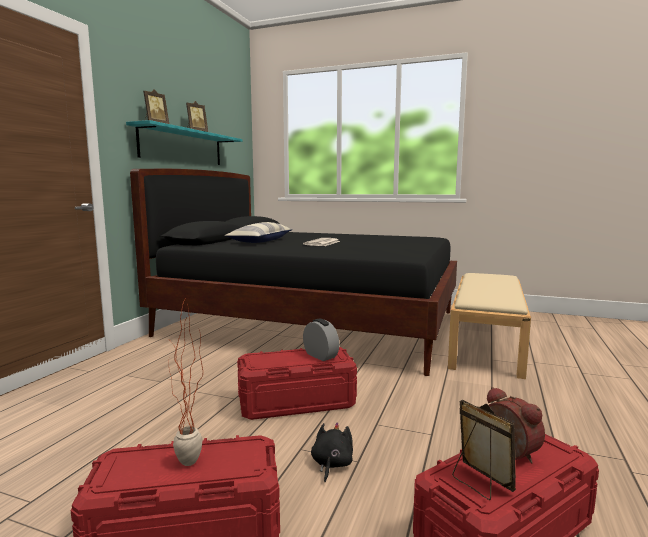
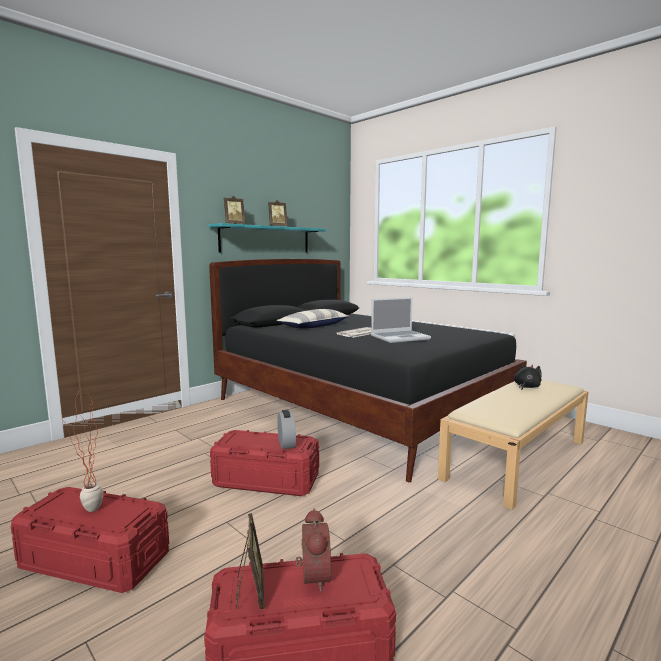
camera: 25 degrees right, 0 degrees up
(331, 464) = (234, 542): black plush toy -> black plush toy (526, 387)
(371, 243) = (400, 337): none -> laptop

